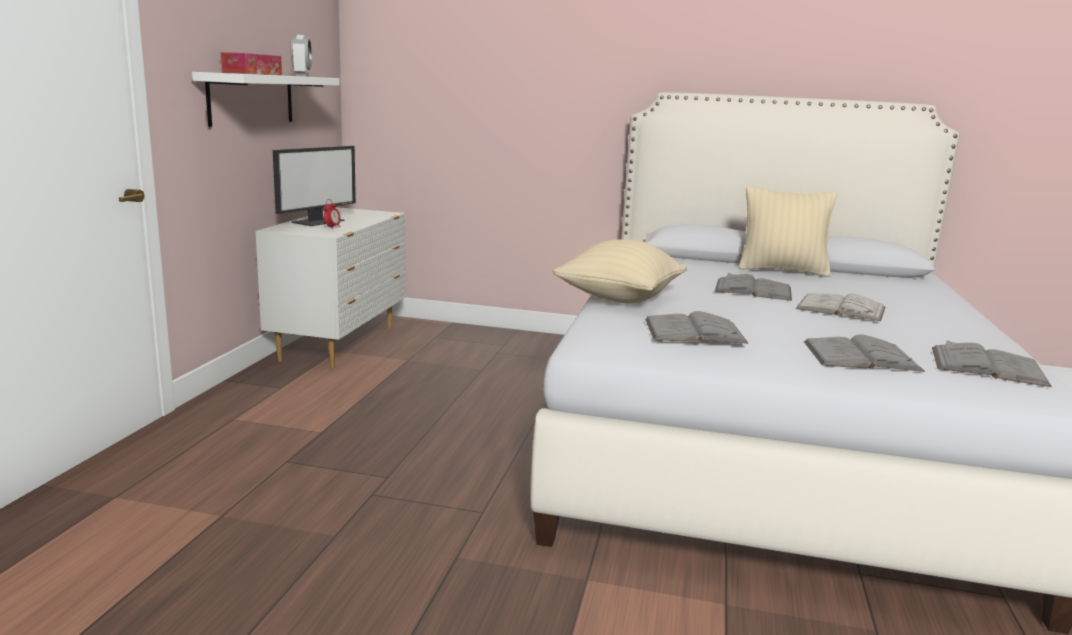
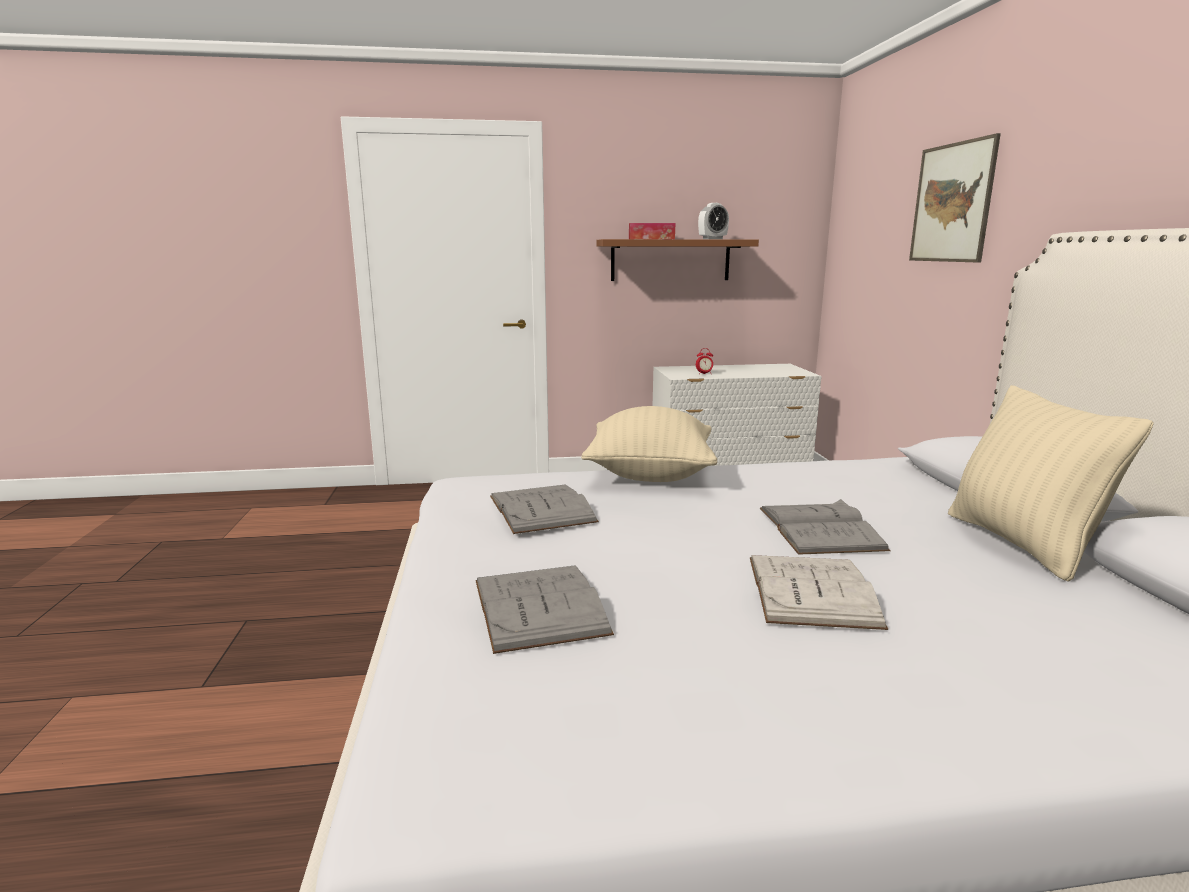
camera: 70 degrees right, 0 degrees up
(251, 99) = (670, 260): white shelf -> brown shelf
(317, 221) = (719, 368): monitor -> none
(532, 60) = (952, 203): none -> picture
(987, 366) = (583, 727): grey book -> none

